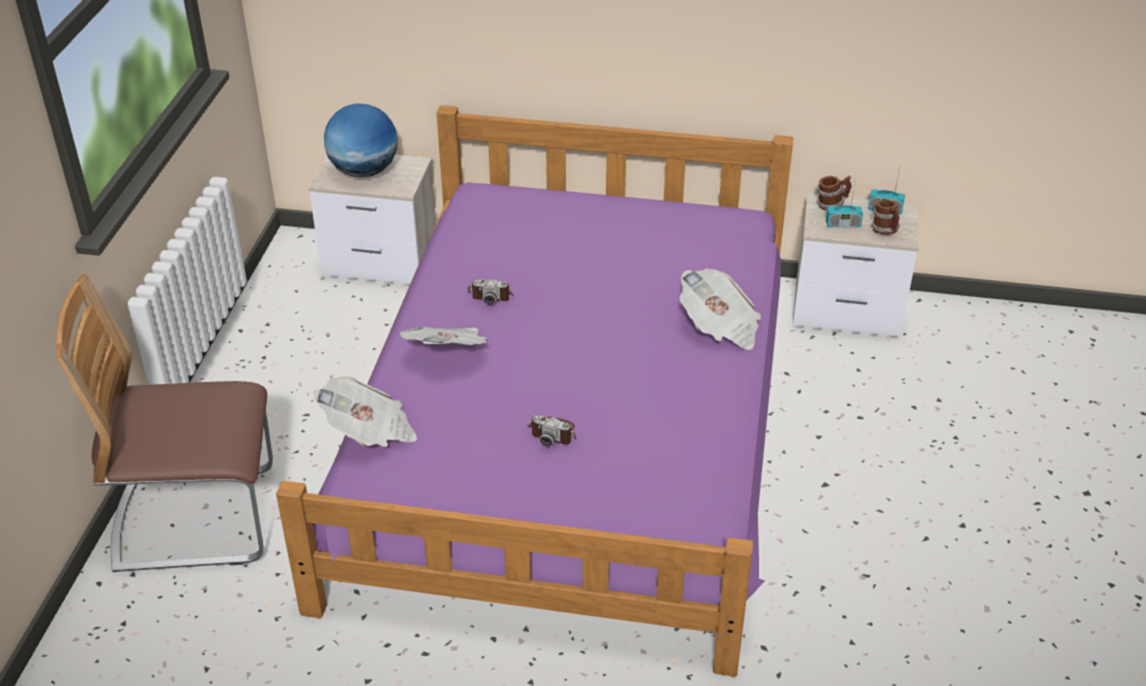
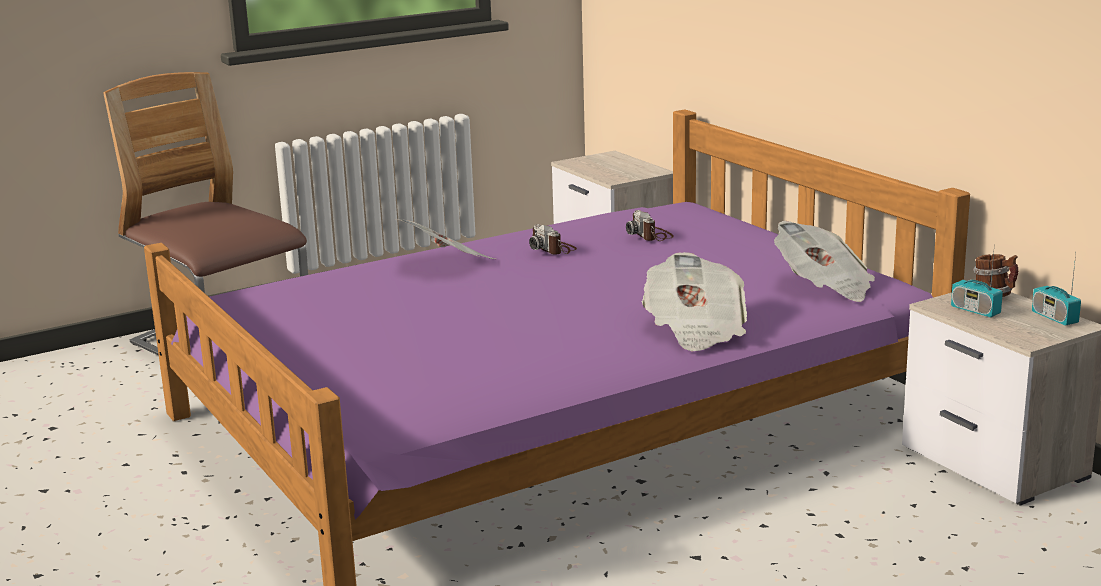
camera: 50 degrees right, 20 degrees down
(364, 171) = (609, 165): globe -> none
(370, 432) = (304, 276): newspaper -> newspaper (824, 287)
(553, 432) = (413, 325): camera -> camera (651, 235)
(885, 231) = (1017, 329): mug -> none

